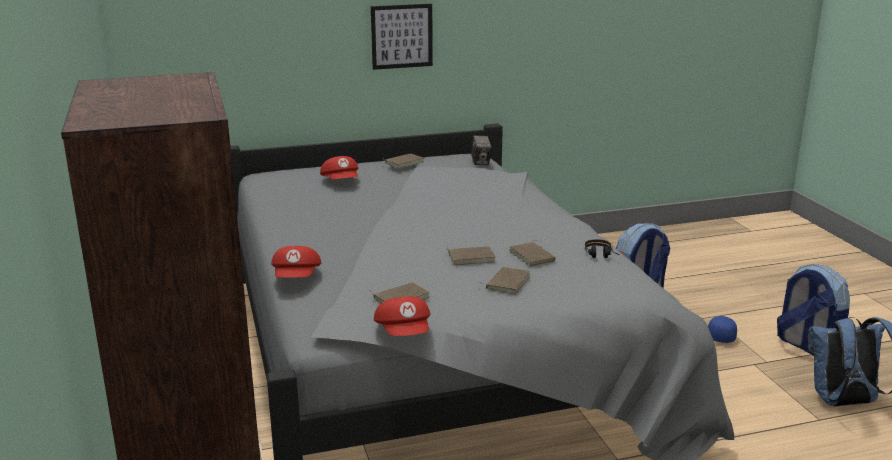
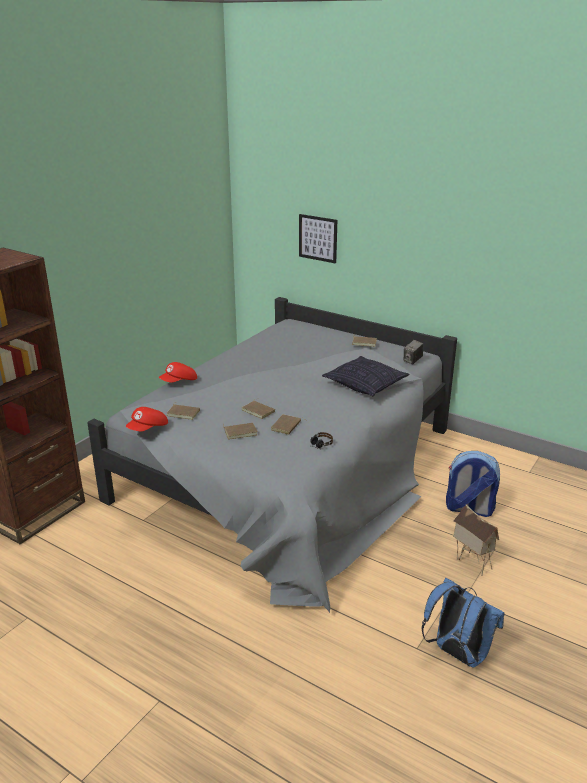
camera: 50 degrees right, 5 degrees up
(341, 182) = (311, 341): red cap -> none
(401, 36) = (394, 253): picture -> picture (318, 238)
(502, 195) = (365, 385): none -> pillow
(719, 335) = (471, 563): blue cap -> toy house
(807, 346) = (518, 610): backpack -> none

